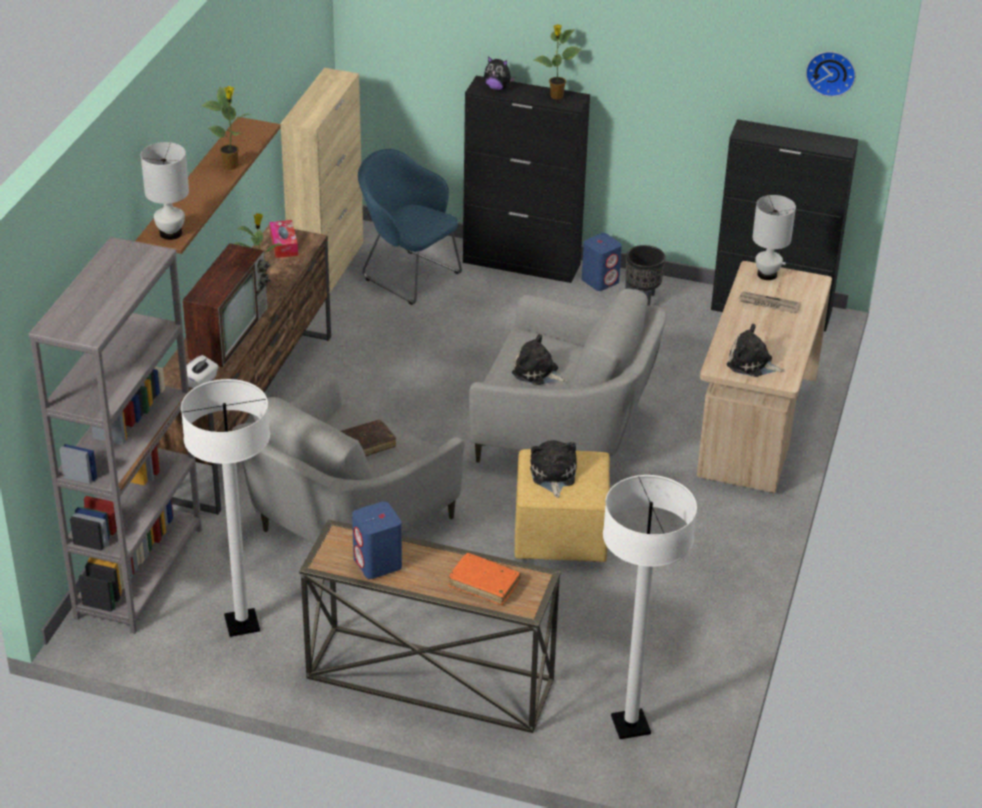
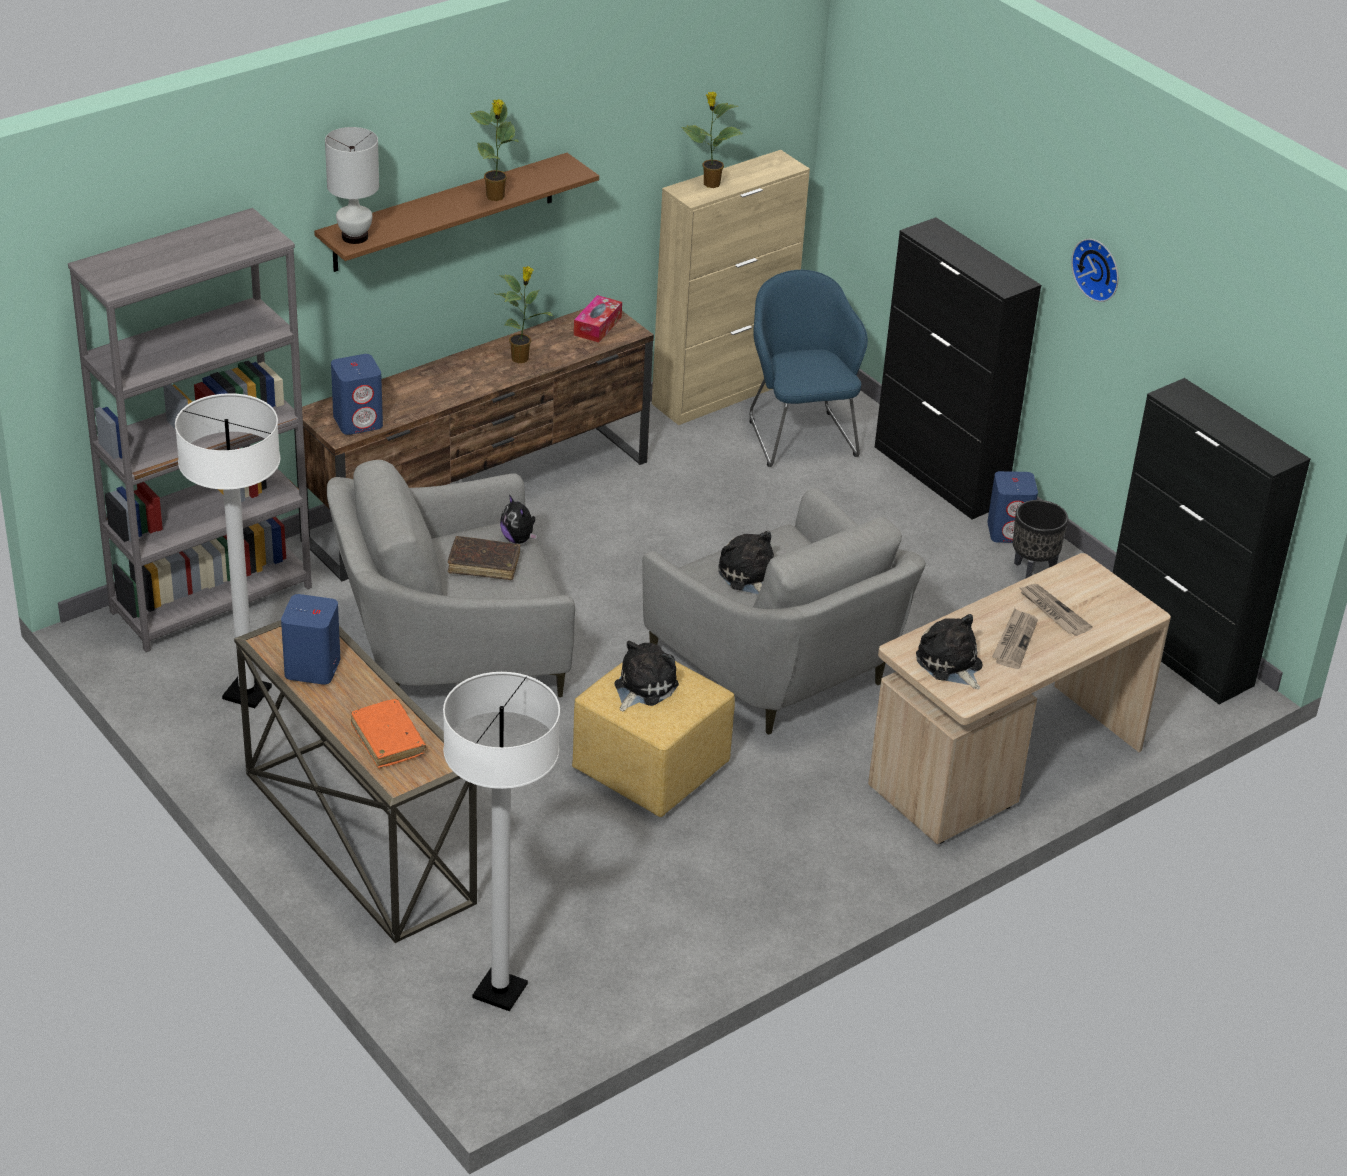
camera: 35 degrees right, 0 degrees up
(201, 381) = (358, 421): white tissue box -> blue speaker
(228, 332) = (441, 386): television -> none
(497, 88) = (942, 239): plush toy -> plush toy (518, 539)
(556, 96) = (997, 272): potted plant -> potted plant (710, 184)
(767, 274) = (1094, 579): white table lamp -> none
(768, 332) = (1014, 641): none -> newspaper
(831, 72) = (1297, 354): wall clock -> wall clock (1098, 268)

